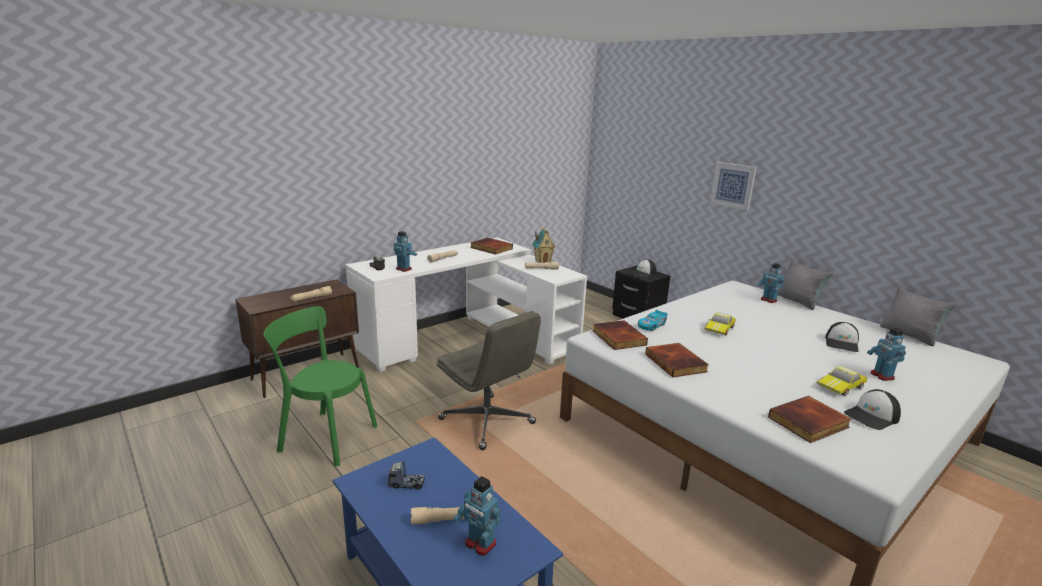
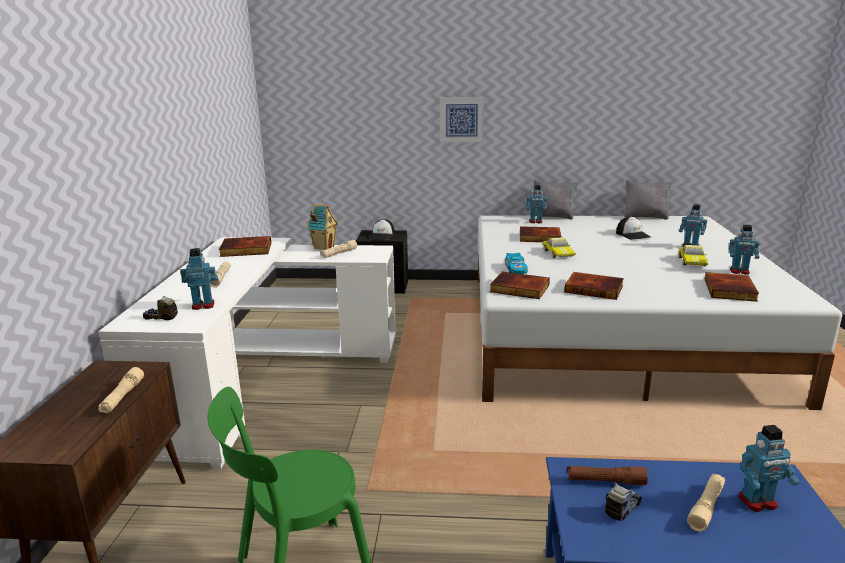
camera: 45 degrees left, 0 degrees up
(430, 468) = (605, 481): none -> brown flashlight
(488, 422) = (433, 443): grey office chair -> none
(736, 312) = (539, 237): none -> book
(872, 416) = (739, 272): cap -> toy robot

